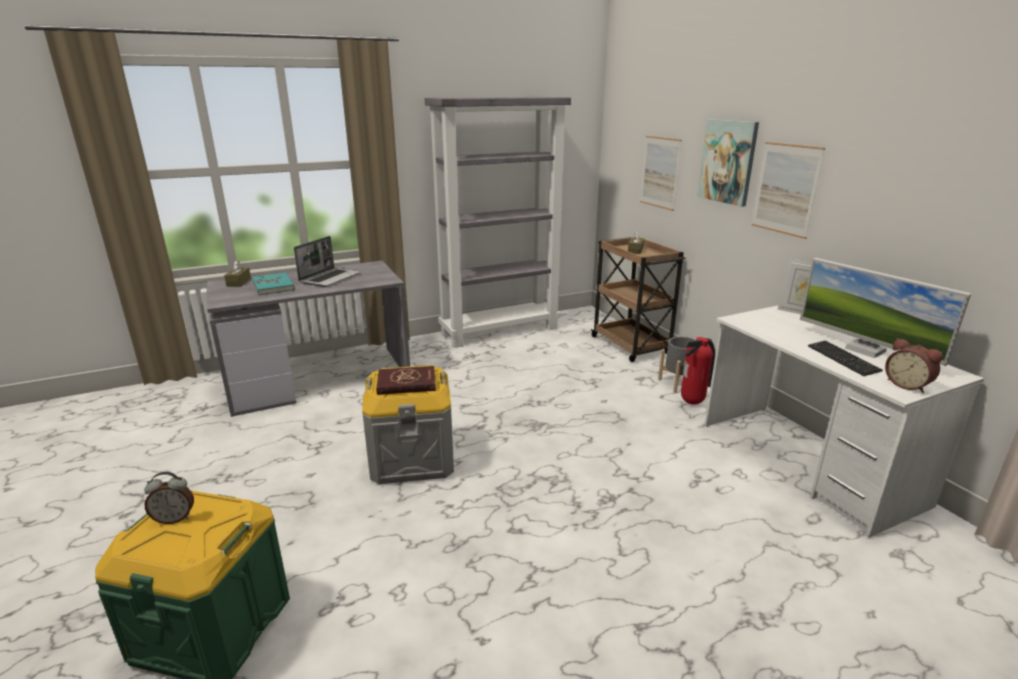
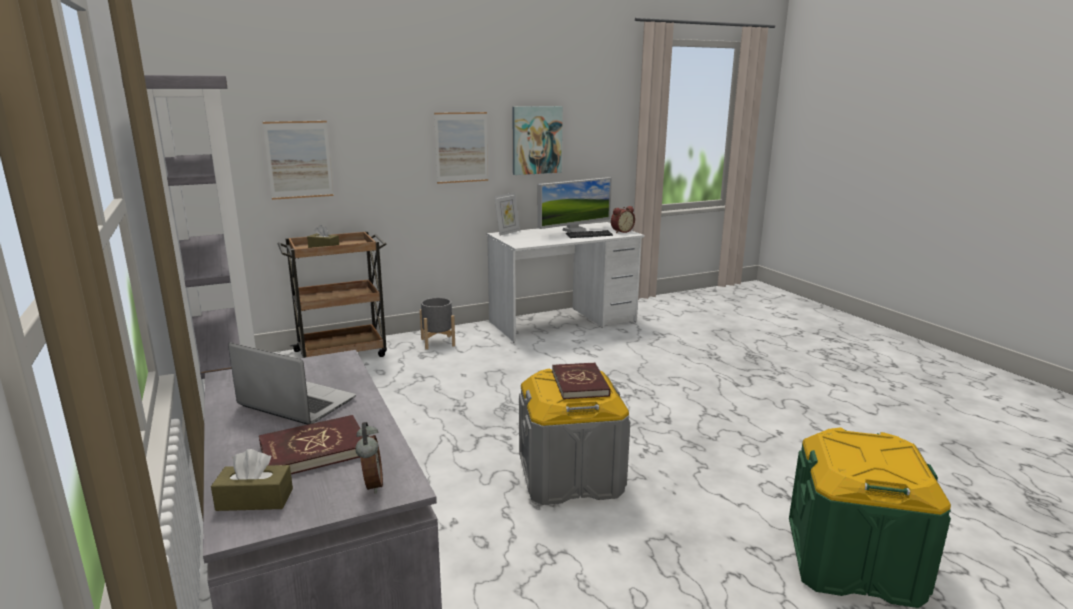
camera: 90 degrees left, 5 degrees down
(175, 518) = (871, 463): alarm clock -> alarm clock (371, 485)
(273, 286) = (314, 450): turquoise book -> red book
(692, 403) = (475, 342): fire extinguisher -> none
(728, 161) = (396, 134): picture -> picture (536, 140)

